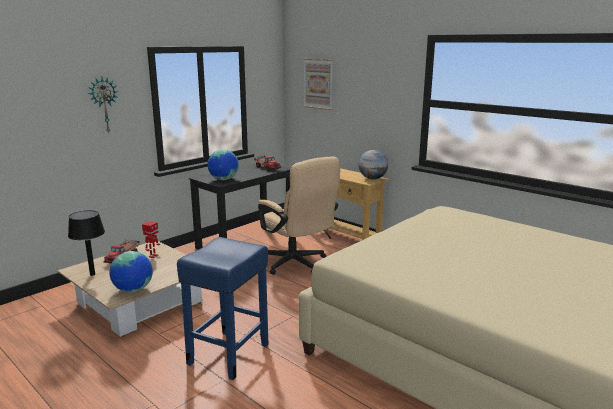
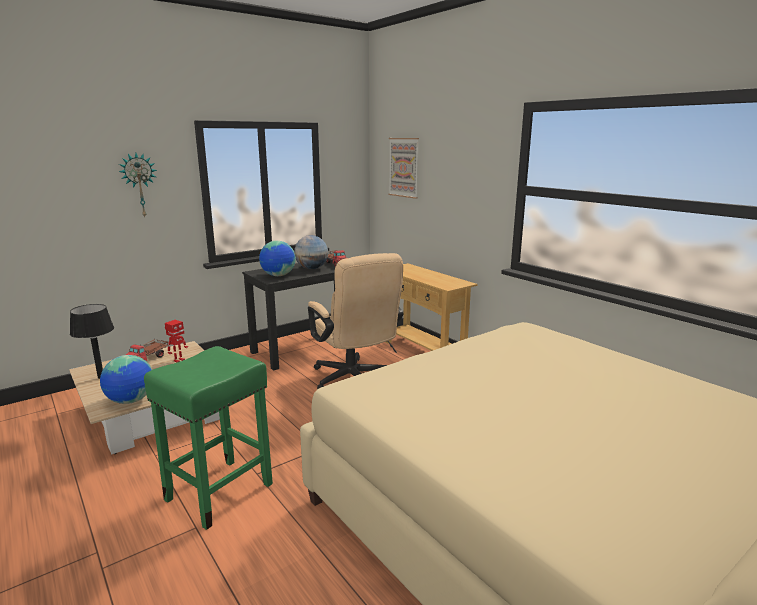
camera: 10 degrees right, 0 degrees up
(229, 353) = (220, 491): blue stool -> green stool
(372, 178) = (456, 282): globe -> globe (312, 268)

